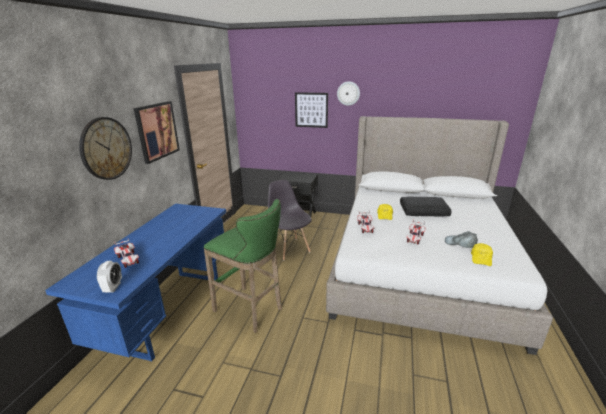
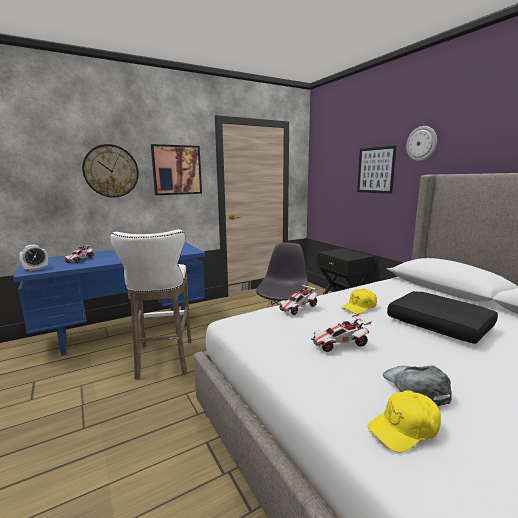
camera: 45 degrees right, 10 degrees down
(251, 310) = (164, 361): green stool -> white stool

